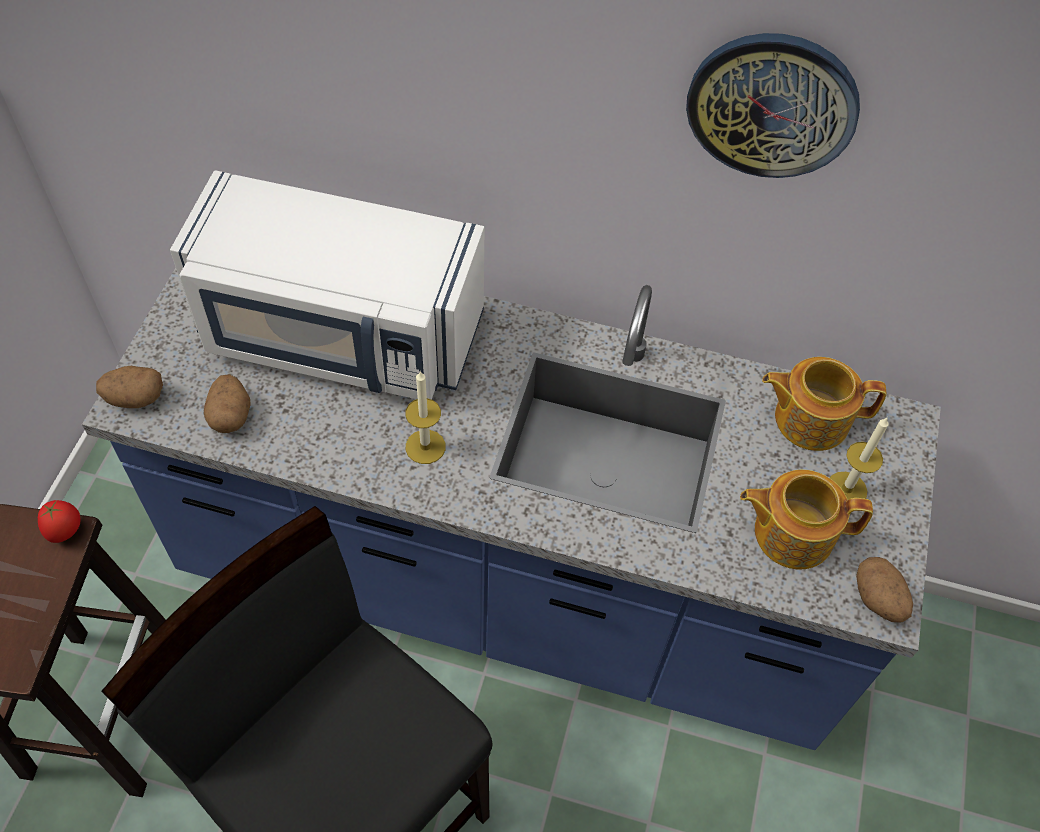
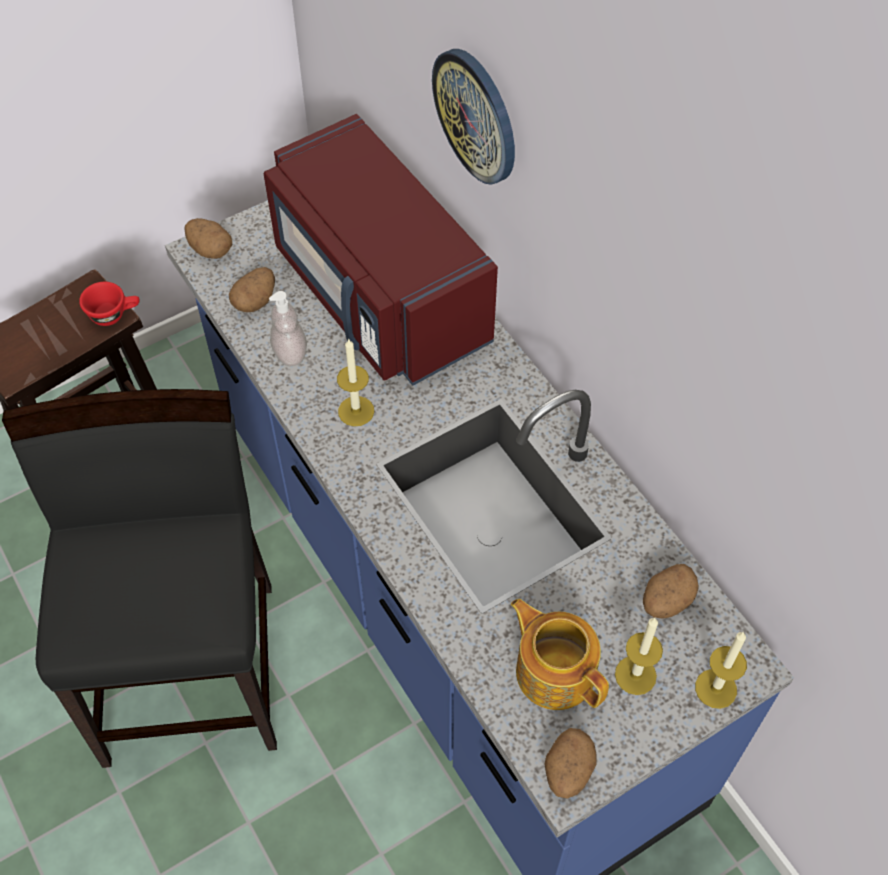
camera: 45 degrees right, 0 degrees up
(66, 531) = (114, 314): tomato -> red cup
(313, 438) = (290, 353): none -> soap dispenser
(340, 335) = (378, 295): white microwave -> red microwave
(772, 105) = (701, 284): wall clock -> wall clock (476, 115)
(809, 418) = (666, 601): teapot -> potato
(904, 455) = (716, 688): none -> candle

